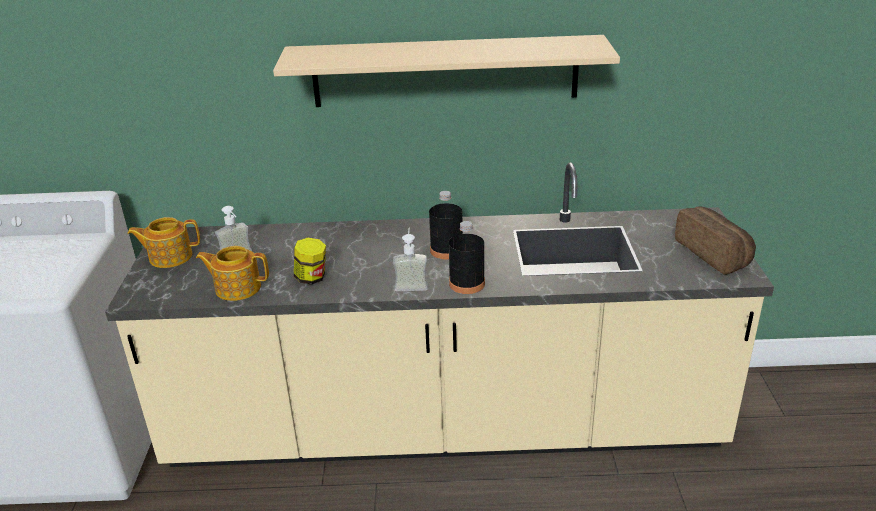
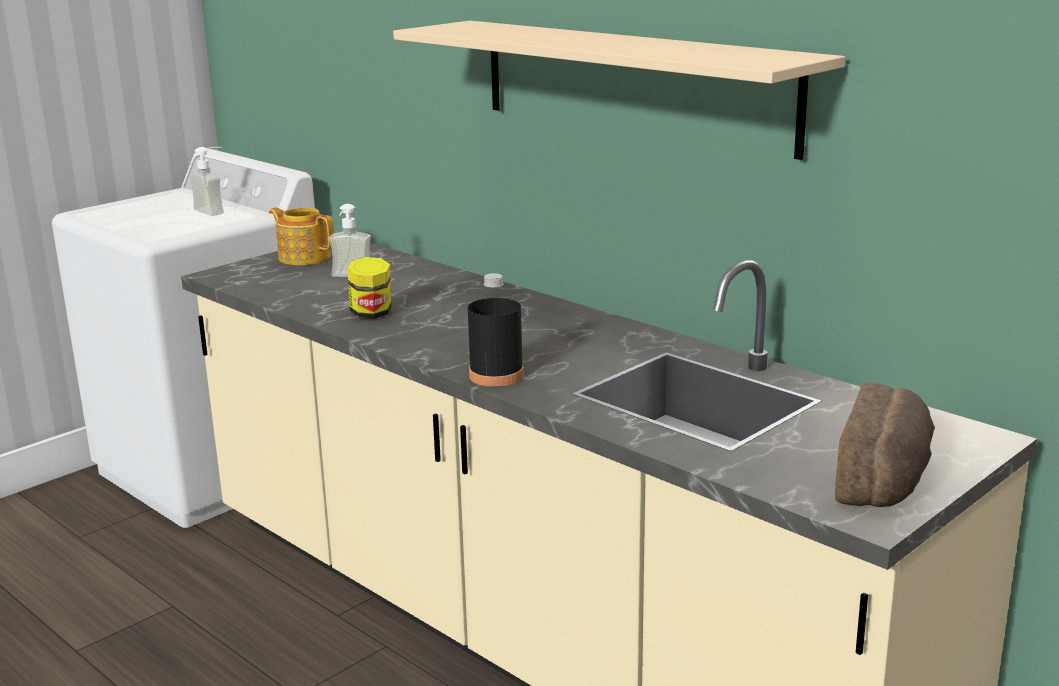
camera: 45 degrees right, 10 degrees down
(237, 288) = (299, 297): teapot -> none
(411, 284) = (444, 353): soap dispenser -> soap dispenser (215, 210)
(446, 250) = (546, 342): black bottle -> none

